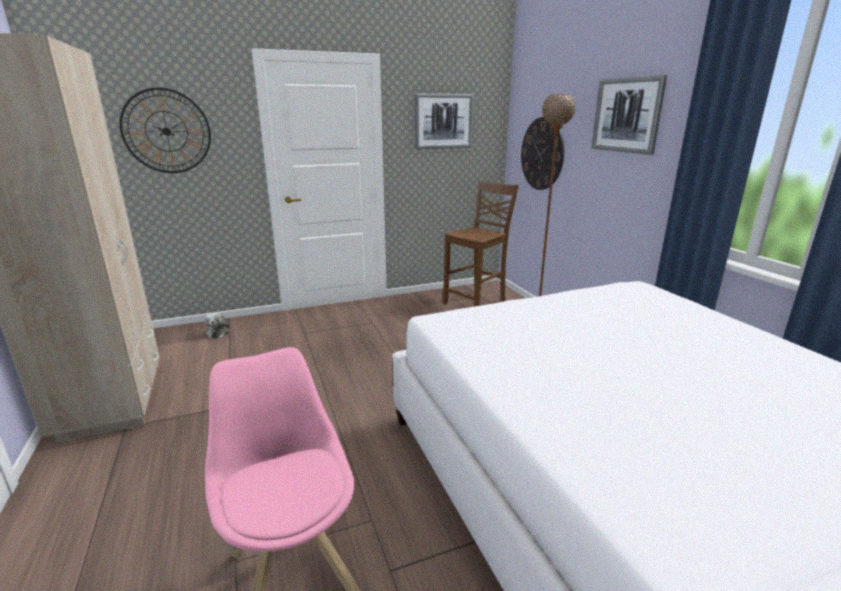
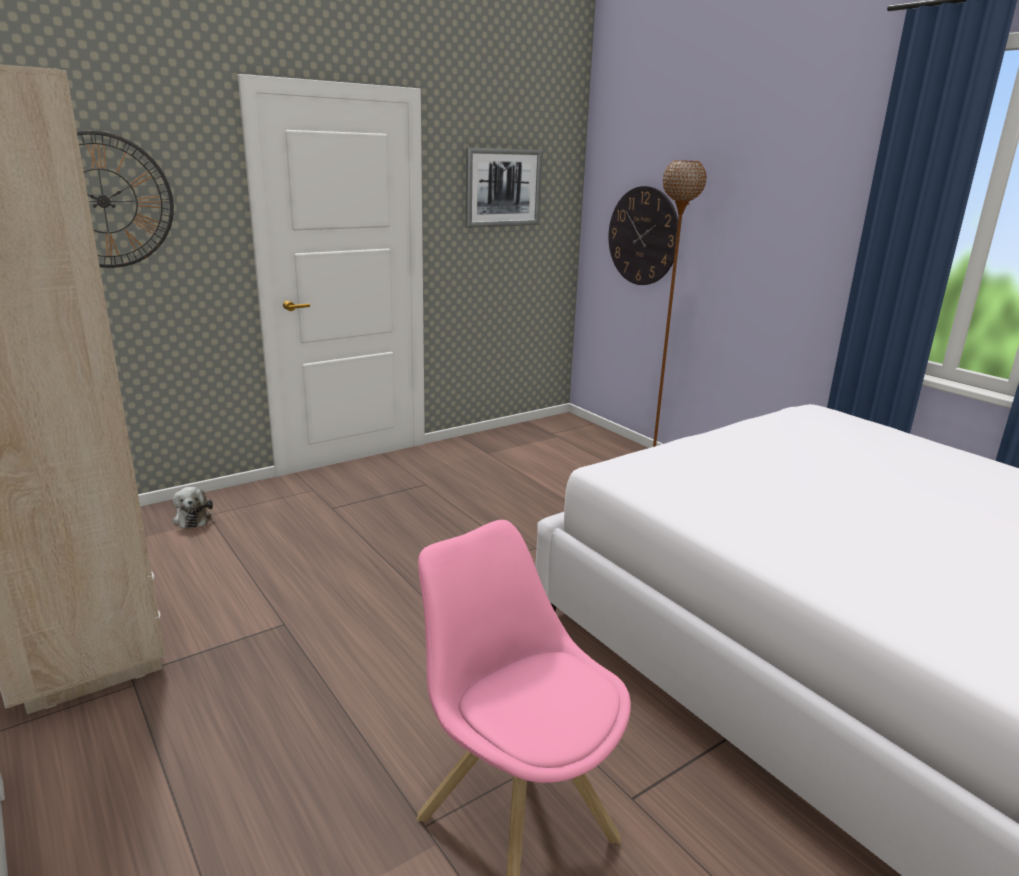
camera: 15 degrees left, 0 degrees up
(476, 303) = (557, 445): brown chair -> none
(627, 115) = (775, 192): picture -> none

